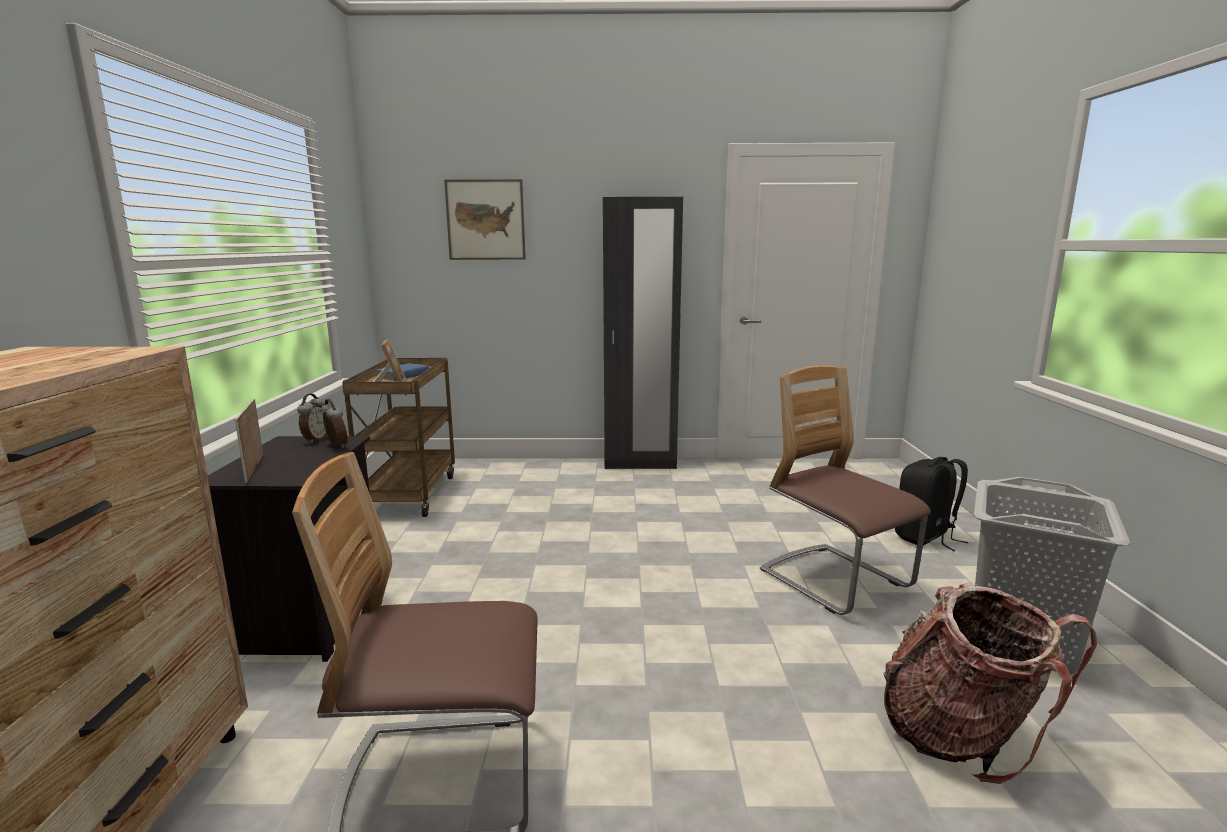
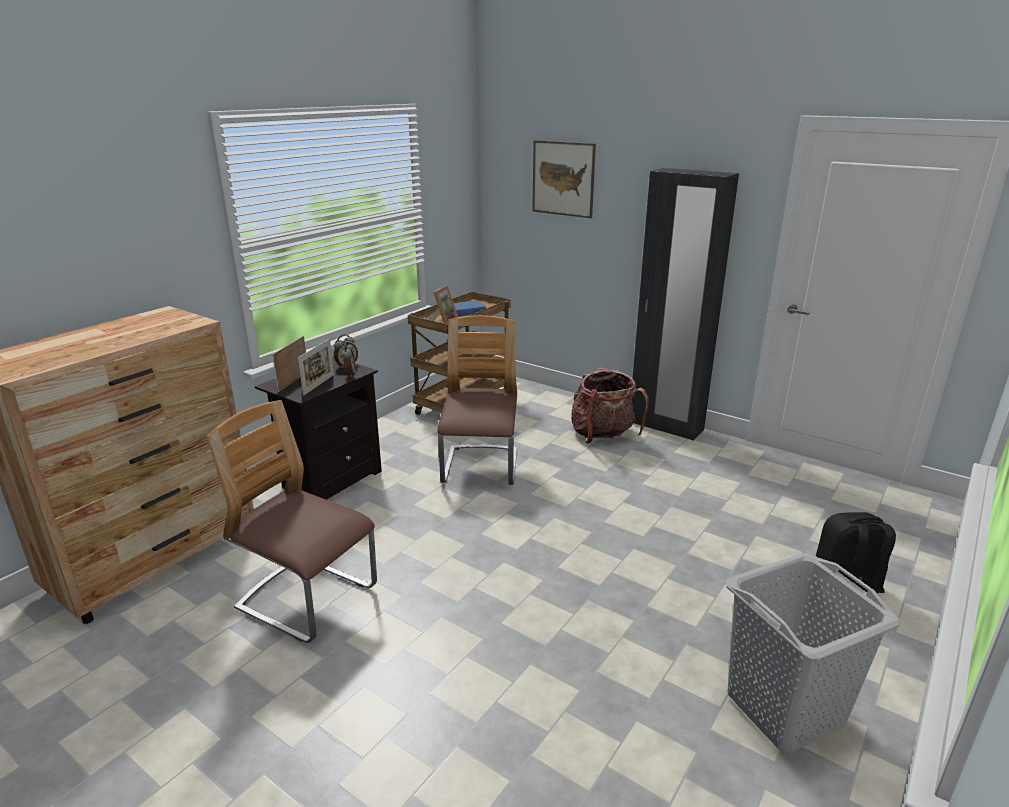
camera: 35 degrees right, 10 degrees up
(304, 463) = (319, 385): none -> picture frame
(835, 581) = (691, 591): chair -> chair (480, 468)
(963, 736) = (619, 736): backpack -> backpack (603, 435)

